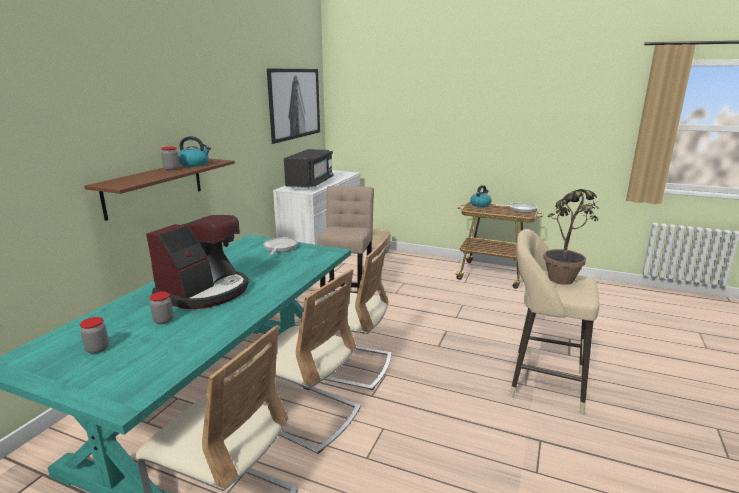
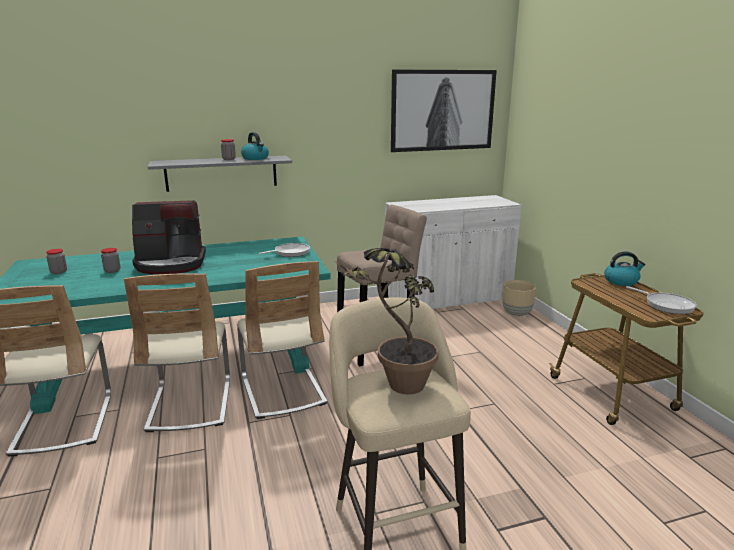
camera: 50 degrees right, 0 degrees up
(155, 187) = (221, 173): brown shelf -> grey shelf
(310, 183) = (434, 204): black microwave -> none

